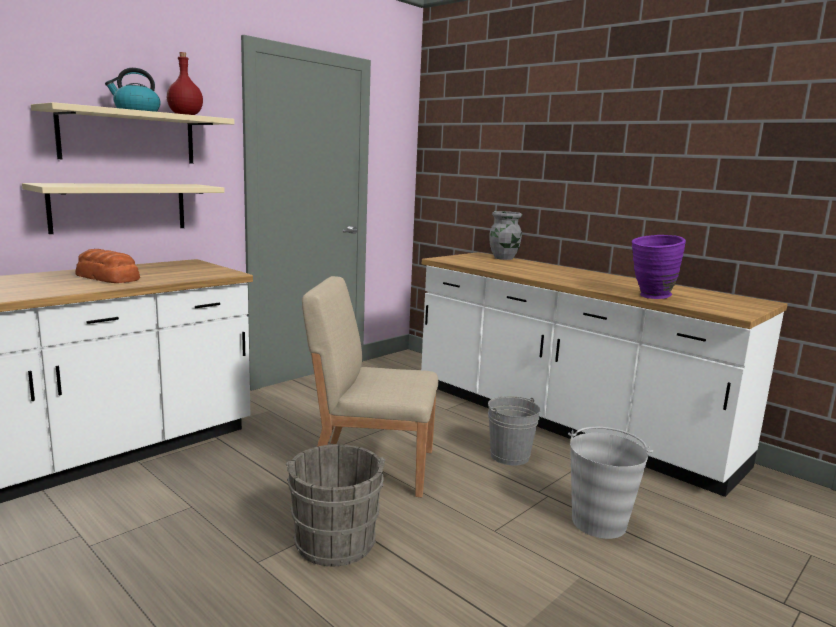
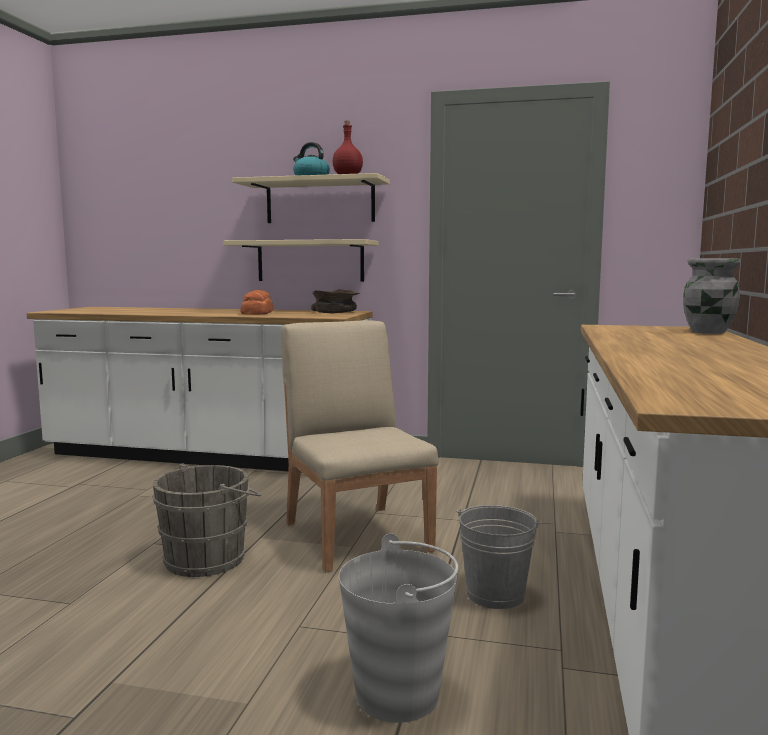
camera: 60 degrees right, 5 degrees down
(180, 265) = (336, 312): none -> brown bowl
(650, 297) = (652, 373): purple vase -> none

